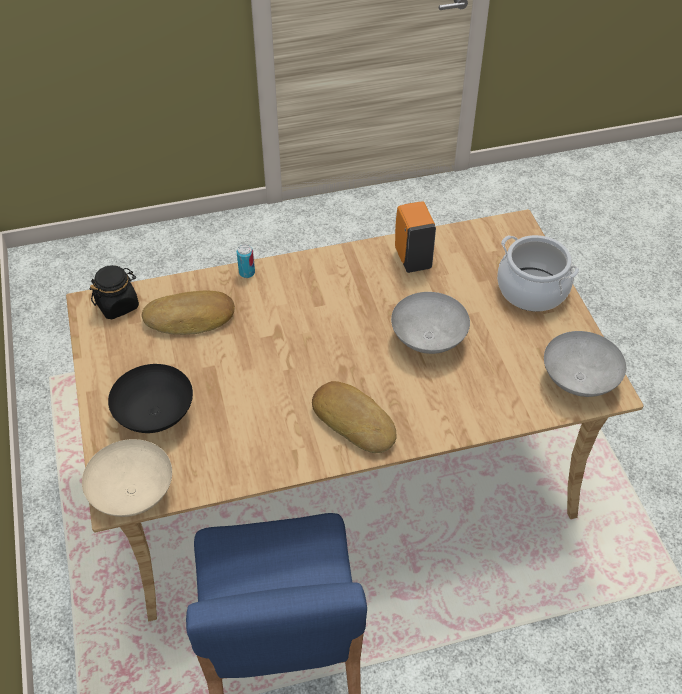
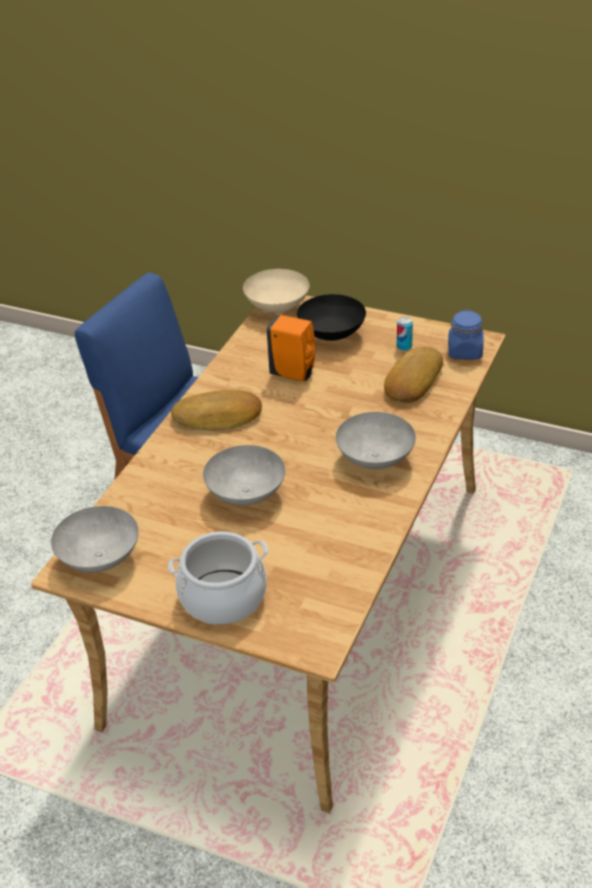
camera: 130 degrees right, 10 degrees down
(118, 305) = (465, 352): black jar -> blue jar
(247, 273) = (436, 428): can -> can (404, 347)
(317, 287) = (376, 460): none -> grey bowl
(412, 258) = (351, 538): orange soap dispenser -> orange soap dispenser (294, 374)

